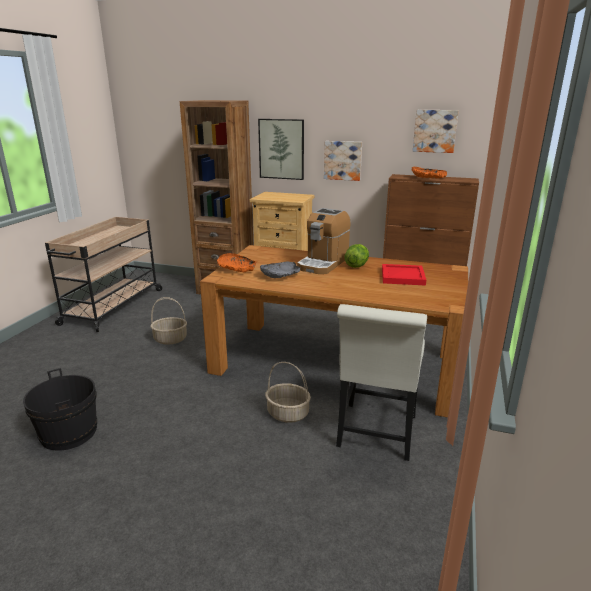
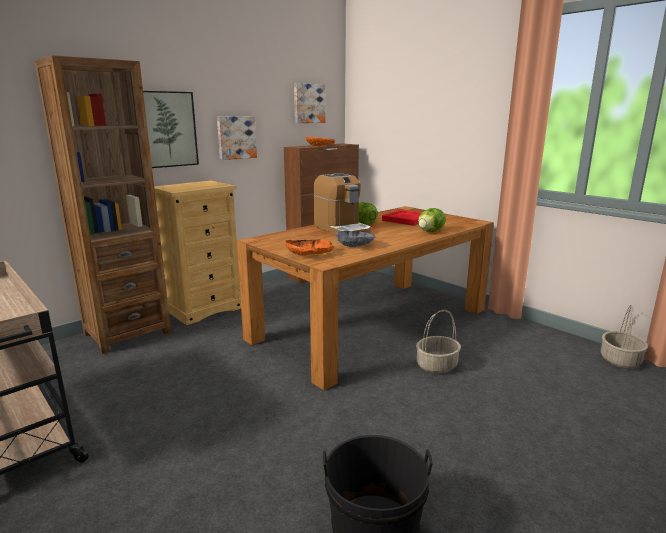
camera: 60 degrees left, 5 degrees down
(171, 339) = (207, 398): basket -> basket (619, 360)
(368, 293) = (430, 231): none -> lettuce
(375, 435) = (490, 340): white chair -> none

